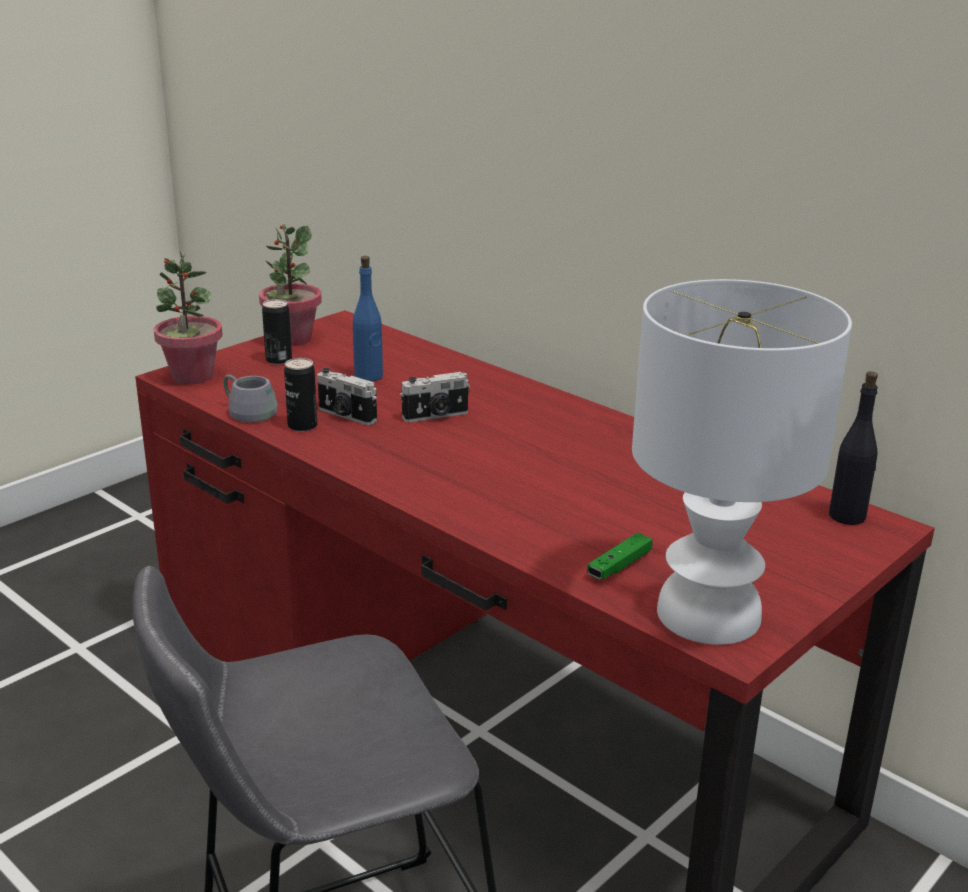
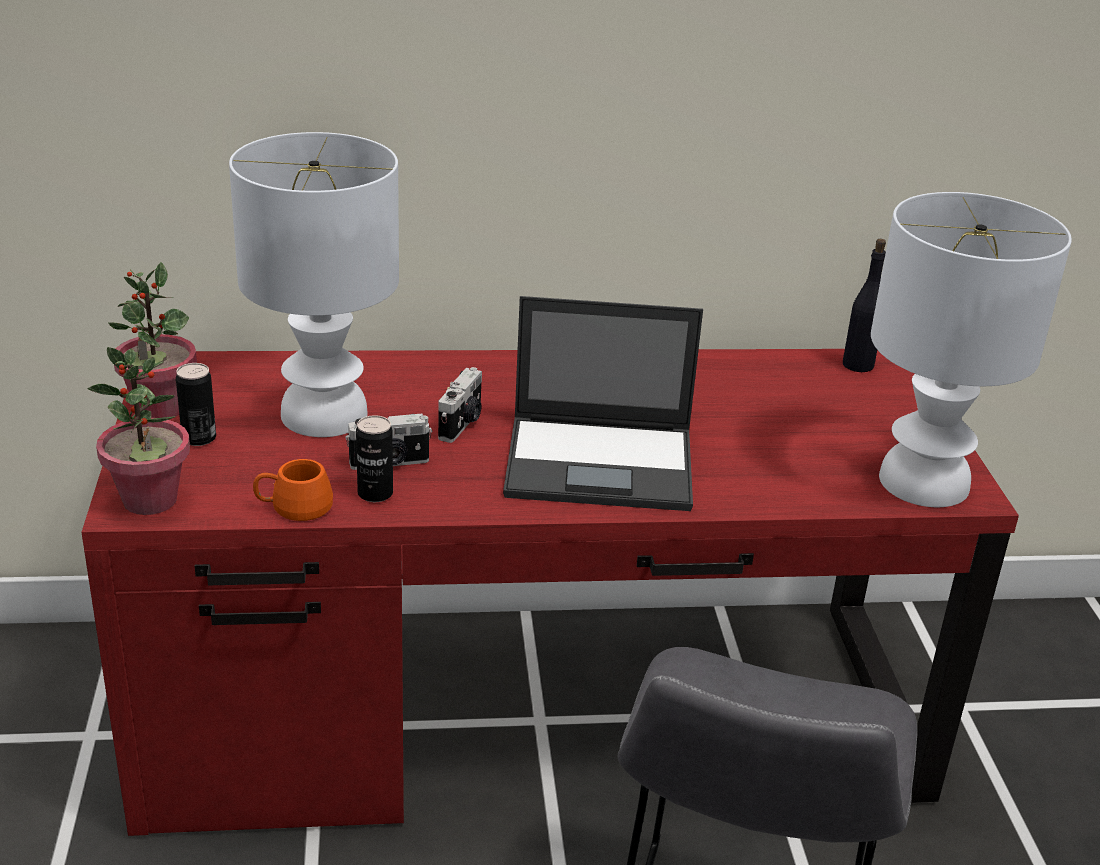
camera: 50 degrees left, 5 degrees up
(252, 410) = (293, 503): grey mug -> orange mug
(369, 376) = (323, 413): blue bottle -> white table lamp
(474, 477) = (602, 463): none -> laptop
(619, 566) = (821, 479): green game controller -> none

